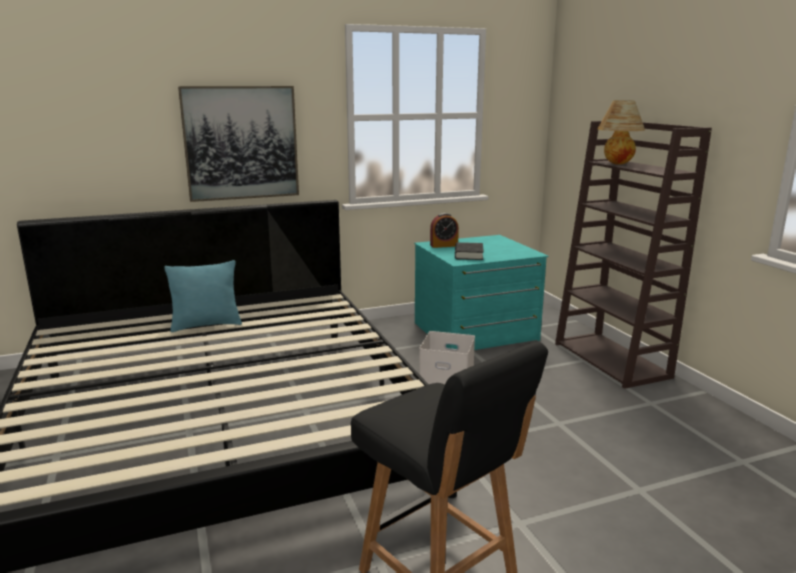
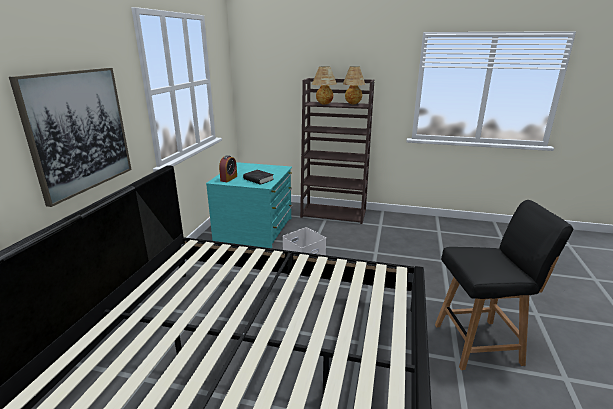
camera: 55 degrees left, 5 degrees up
(206, 325) = (154, 314): turquoise pillow -> none
(663, 169) = (353, 104): none -> table lamp

